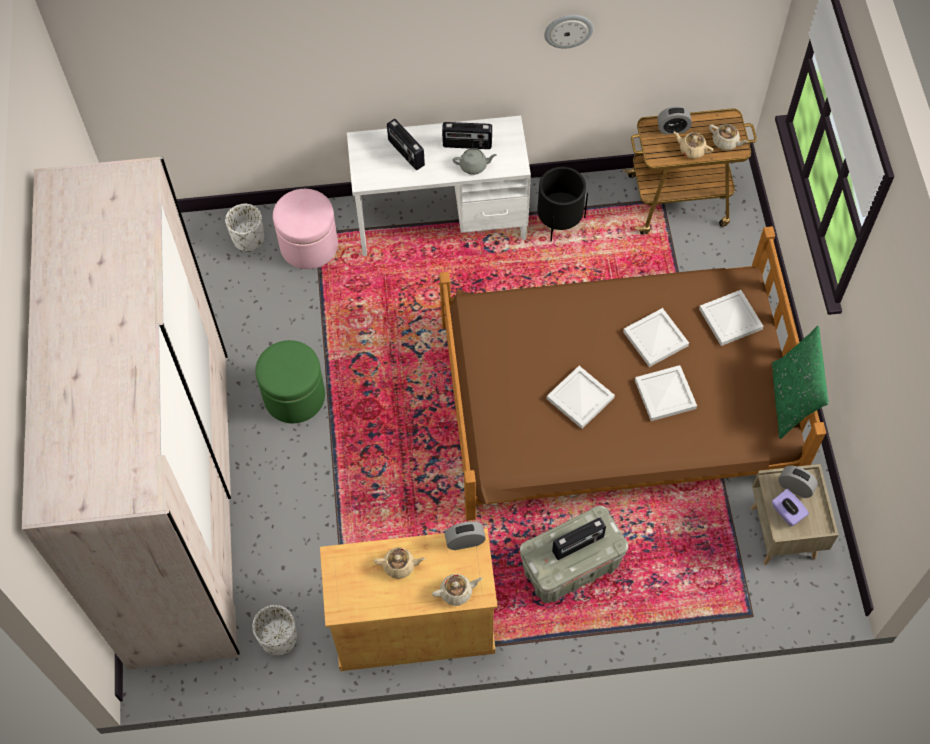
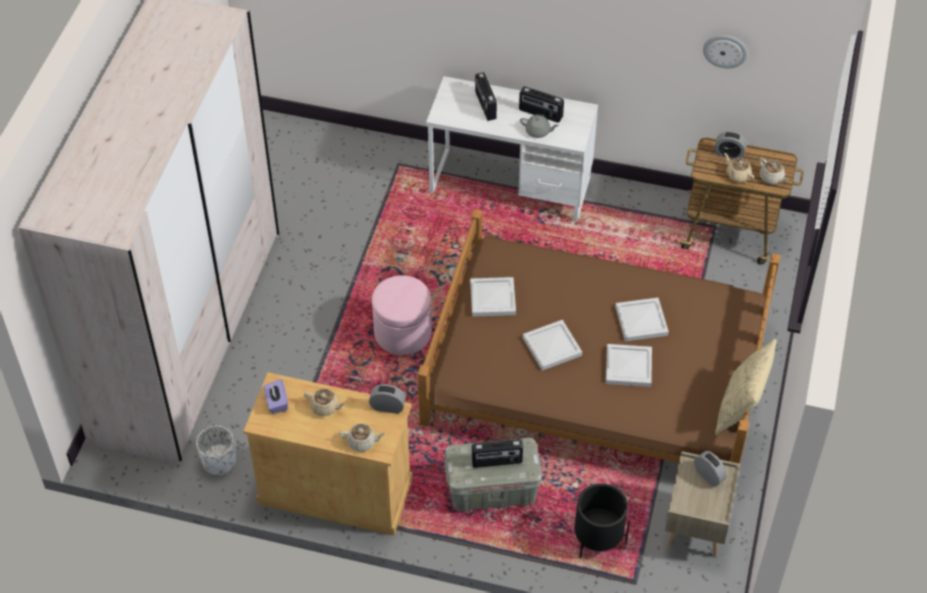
camera: 20 degrees right, 10 degrees down
(248, 238) = (340, 151): white planter -> none
(294, 396) = (320, 283): green ottoman -> none
(309, 245) = (388, 171): pink ottoman -> pink ottoman (403, 332)
(559, 221) = (613, 216): black planter -> black planter (598, 539)
(568, 30) = (646, 31): wall clock -> wall clock (725, 50)
(730, 320) = (716, 327): white tray -> white tray (492, 299)
(787, 513) = (691, 493): purple tissue box -> purple tissue box (276, 402)
(791, 401) = (740, 408): green pillow -> beige pillow

